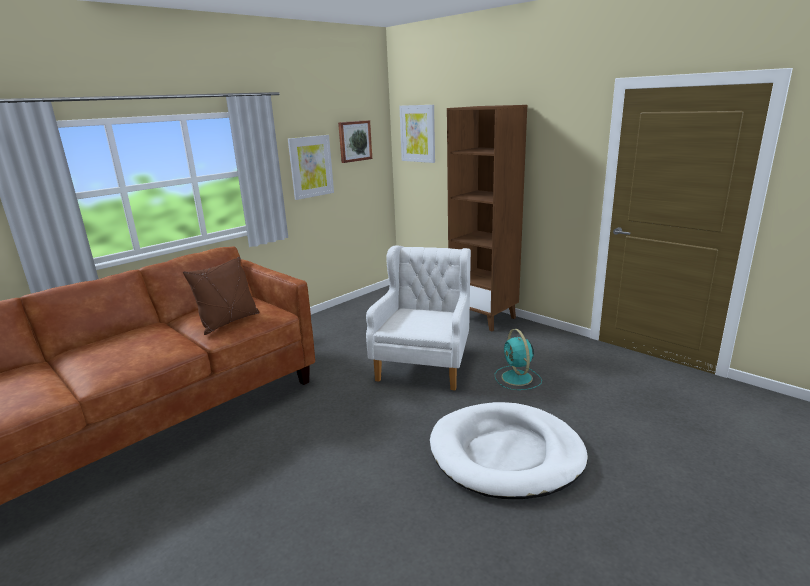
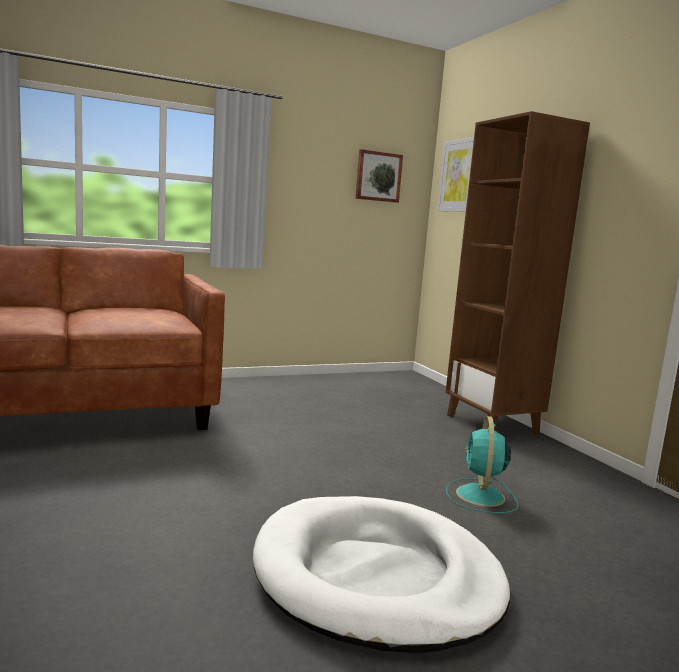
camera: 20 degrees right, 10 degrees down
(229, 322) = (118, 319): brown pillow -> none
(311, 166) = (313, 194): picture -> none
(425, 364) = (364, 449): white armchair -> none

